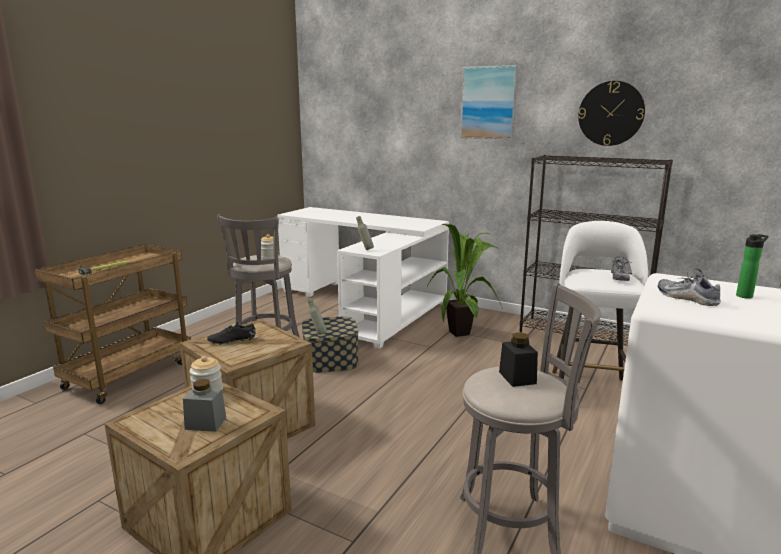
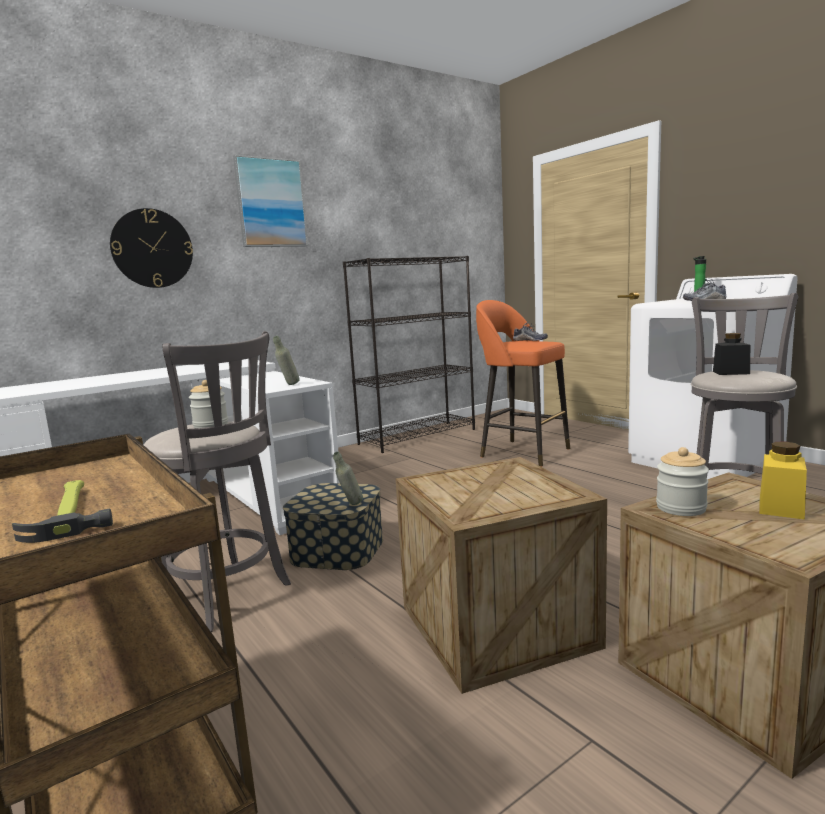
camera: 65 degrees left, 5 degrees down
(205, 423) = (781, 508): grey jar -> yellow jar
(232, 341) = (479, 494): black shoe -> none
(463, 333) = (353, 472): potted plant -> none
(590, 390) = (522, 452): white stool -> orange stool
(611, 113) = (389, 218): wall clock -> wall clock (152, 248)

